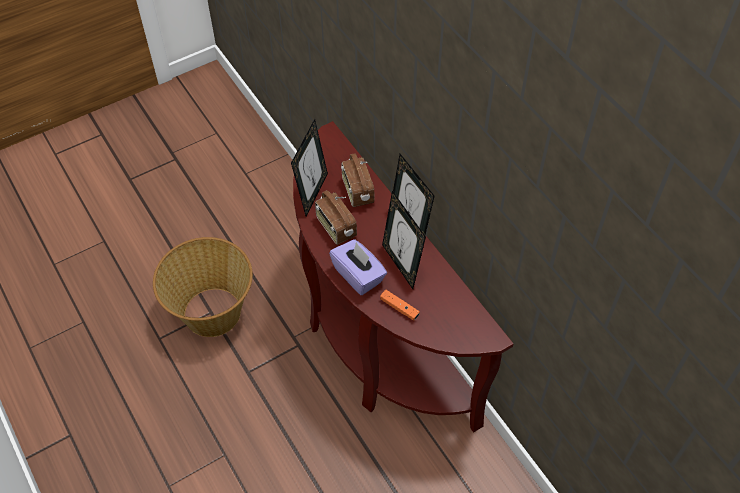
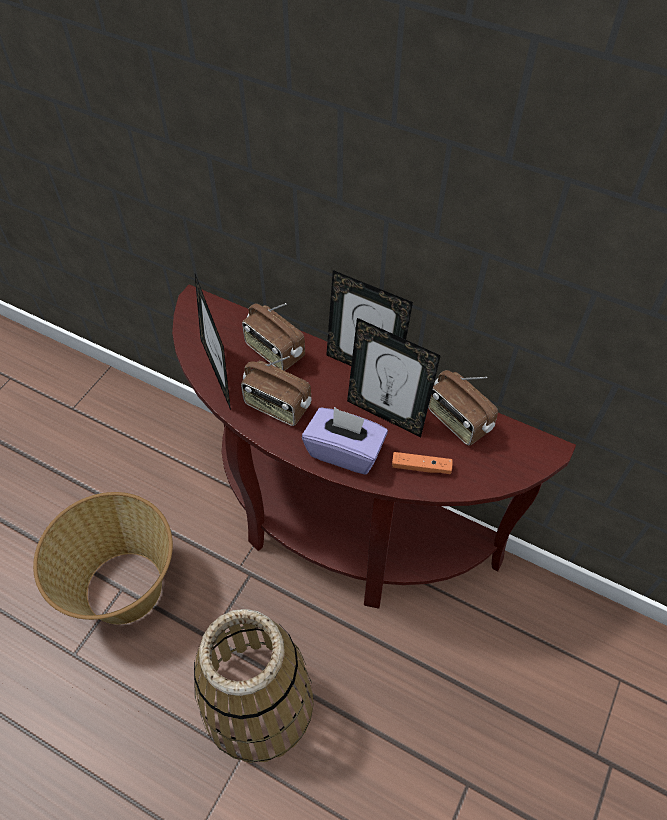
camera: 30 degrees left, 0 degrees up
(254, 429) = (258, 704): none -> basket
(444, 291) = (458, 421): none -> radio

